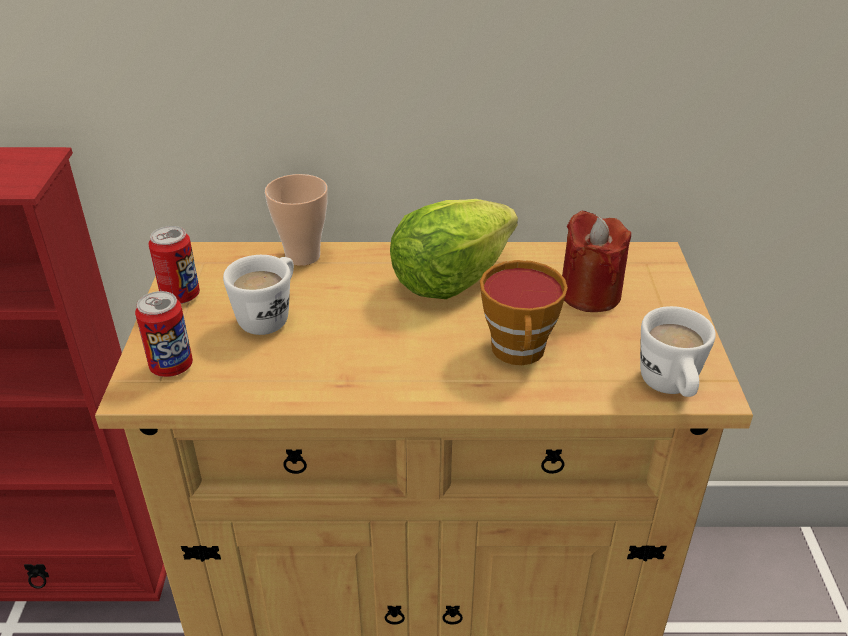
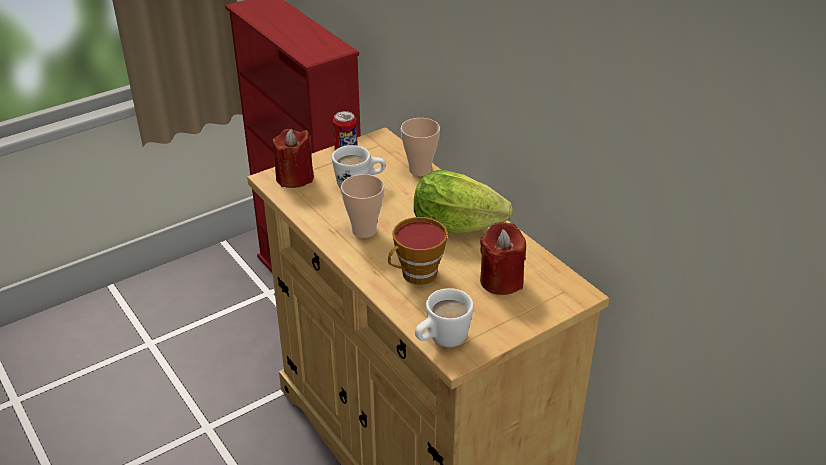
camera: 55 degrees right, 0 degrees up
(171, 366) = (294, 178): can -> red candle
(377, 355) = (364, 230): none -> cup

